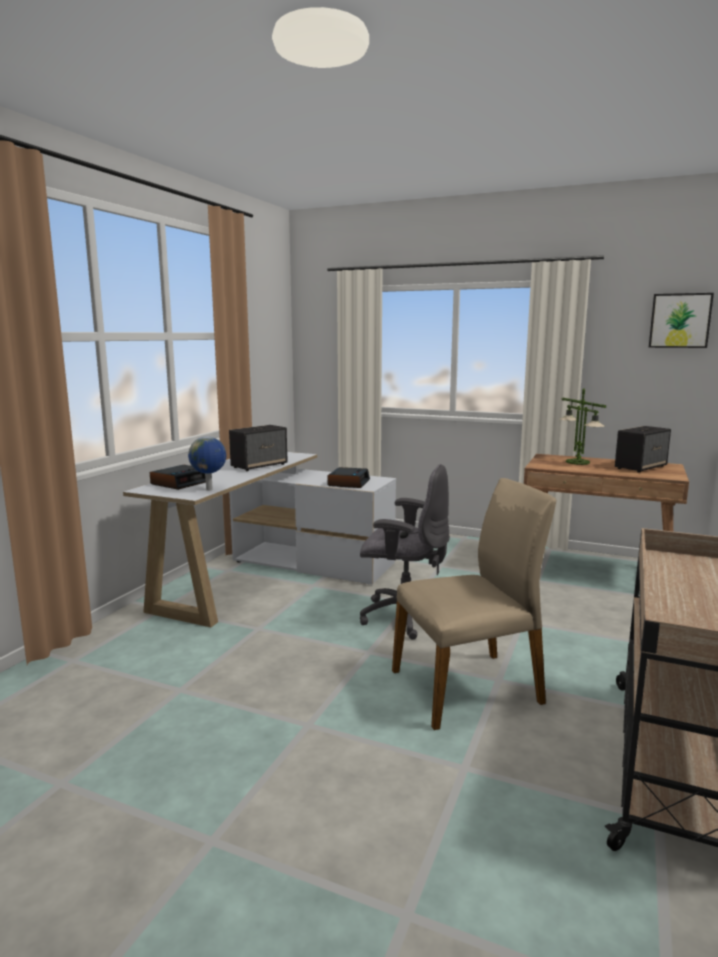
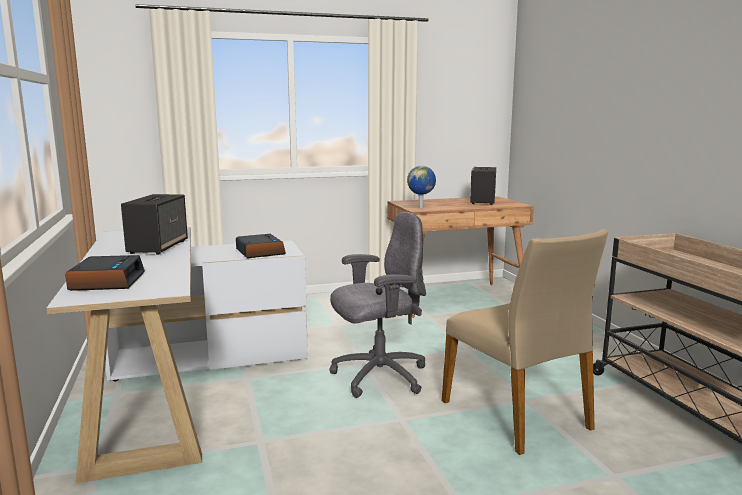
camera: 40 degrees left, 0 degrees up
(209, 490) = (174, 280): globe -> globe (421, 207)
(468, 687) = (517, 414): beige chair -> beige chair turned 120 degrees clockwise
(578, 462) = (435, 203): table lamp -> none
(680, 320) = (479, 79): picture -> none

